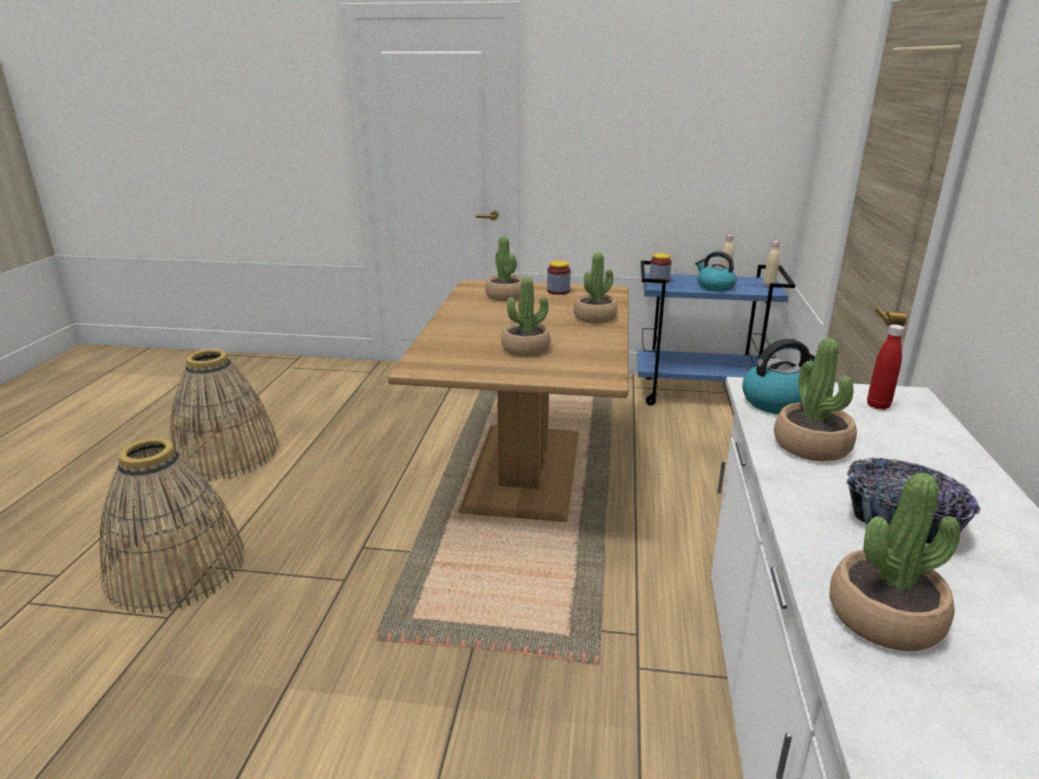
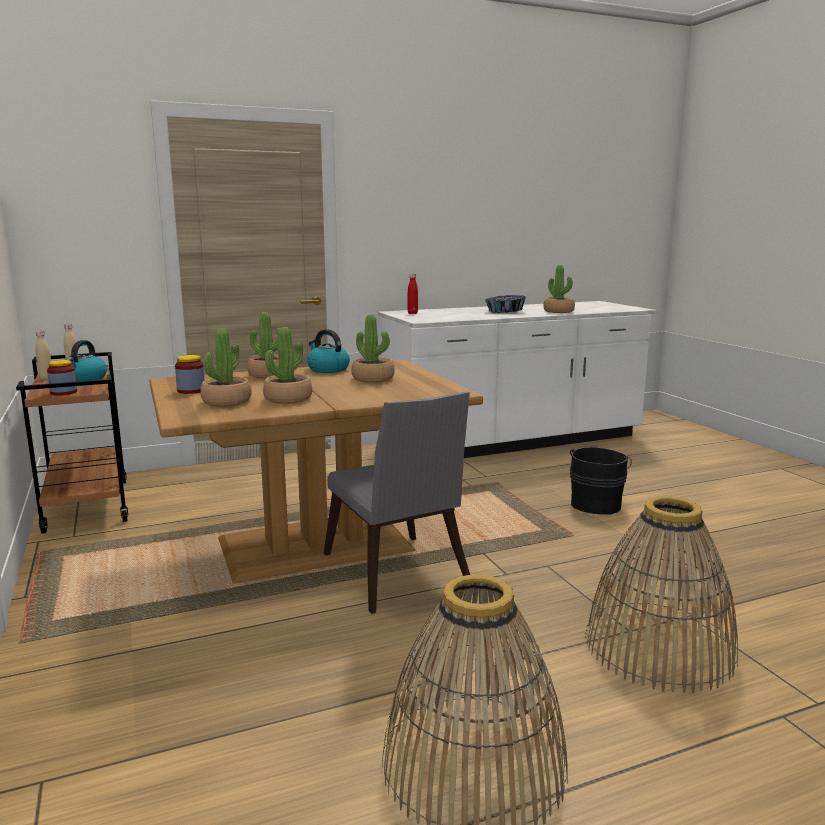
camera: 120 degrees left, 10 degrees down
(425, 490) = (397, 577): none -> grey chair
(431, 735) = (596, 504): none -> black bucket
(700, 394) = (86, 505): blue cart -> brown cart
(777, 402) = (433, 318): kettle -> kettle (327, 369)
(812, 446) = (469, 316): potted plant -> potted plant (288, 399)

